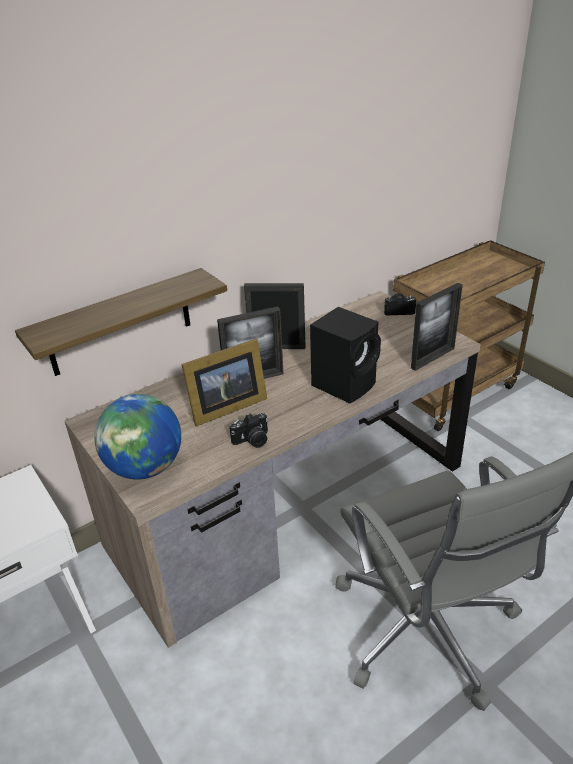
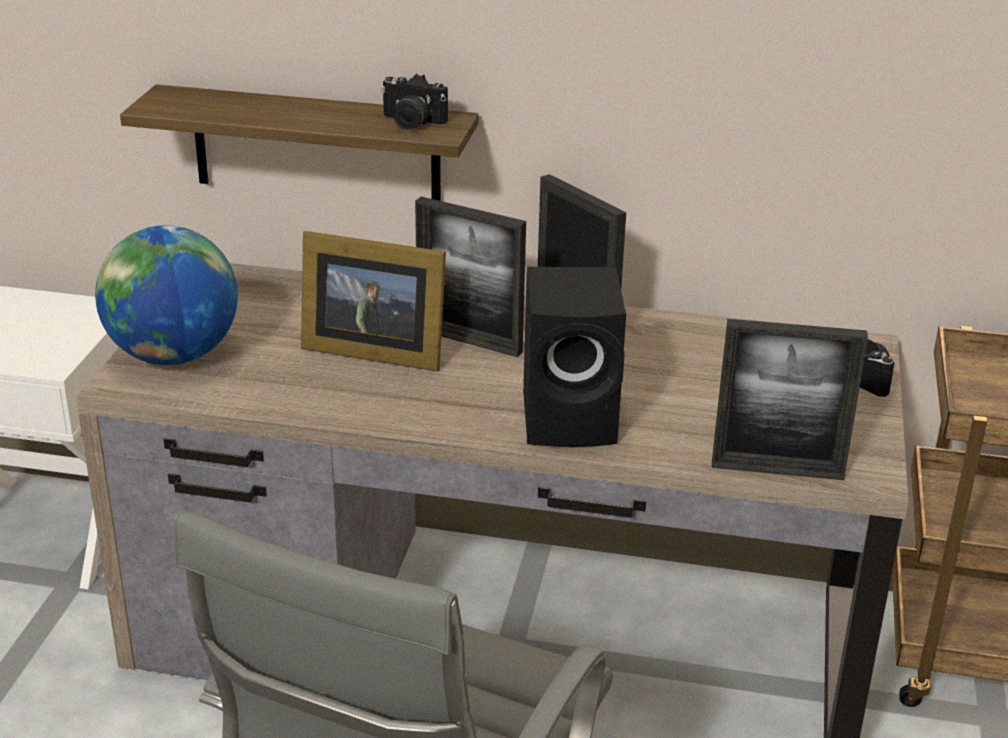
camera: 45 degrees right, 5 degrees down
(252, 441) = (328, 405): camera -> camera (411, 122)

